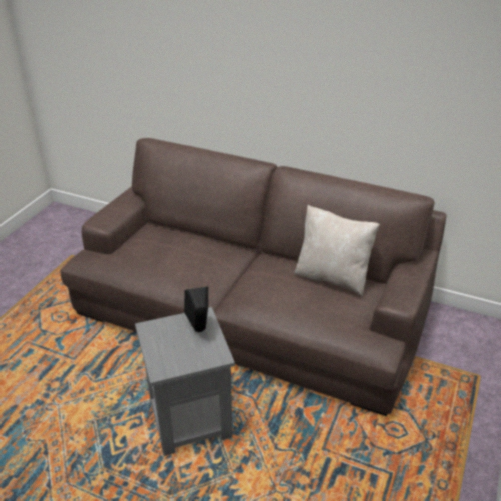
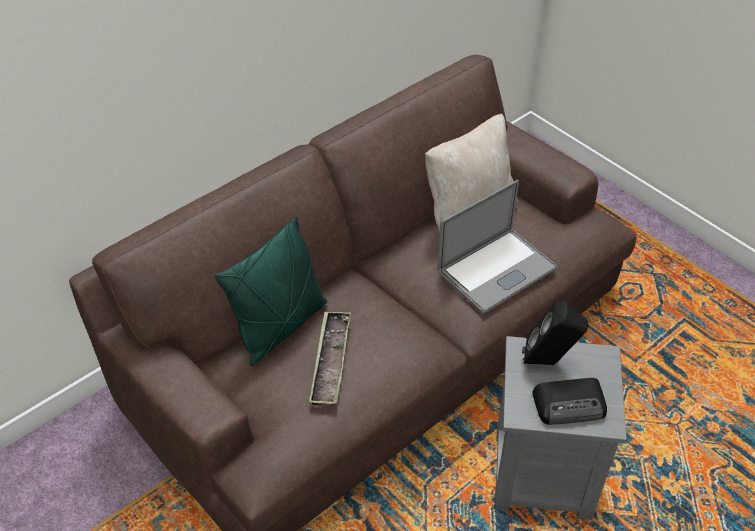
camera: 65 degrees left, 10 degrees up
(166, 257) = (330, 361): none -> tray
(167, 348) = (570, 404): none -> radio
(185, 235) = (280, 327): none -> green pillow
(285, 301) = (496, 270): none -> laptop

